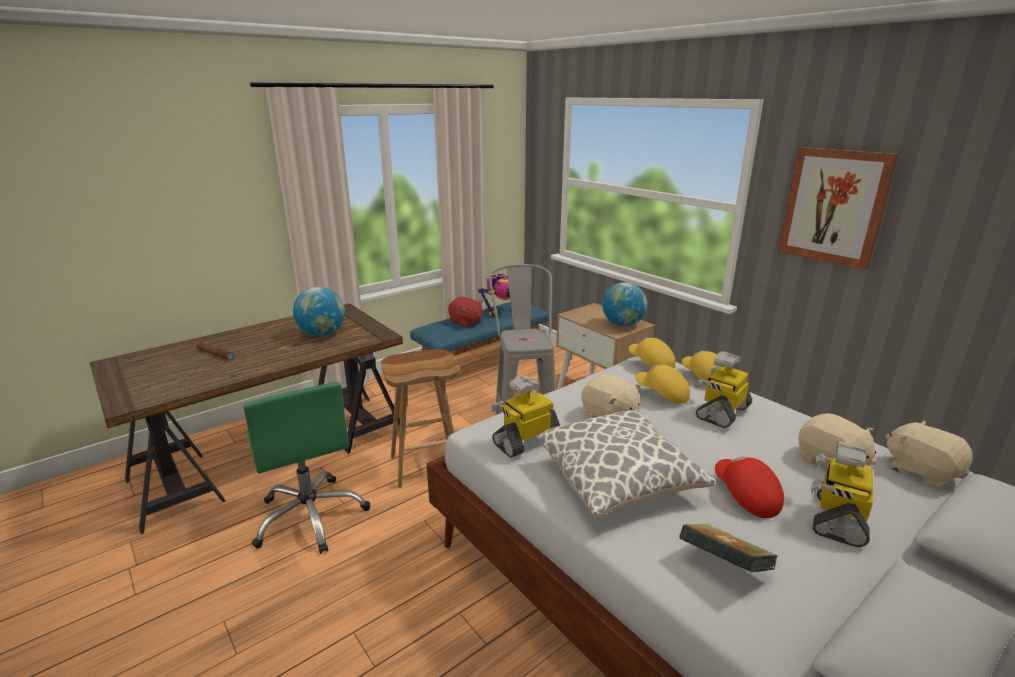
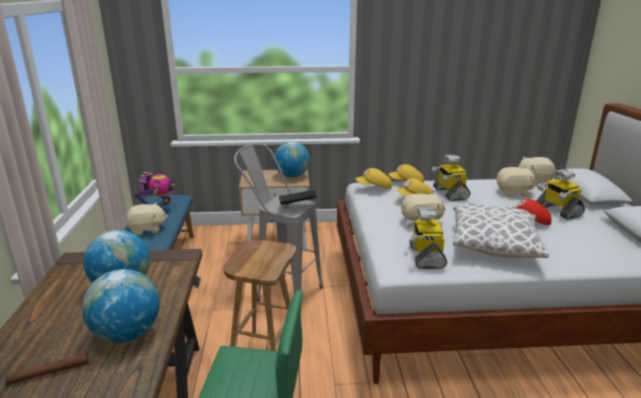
camera: 55 degrees left, 0 degrees up
(267, 358) = (127, 334): none -> globe
(466, 322) = (147, 229): red plush toy -> beige plush toy
(723, 566) = (581, 248): book -> book (298, 208)
(834, 206) = (414, 57): picture -> none

